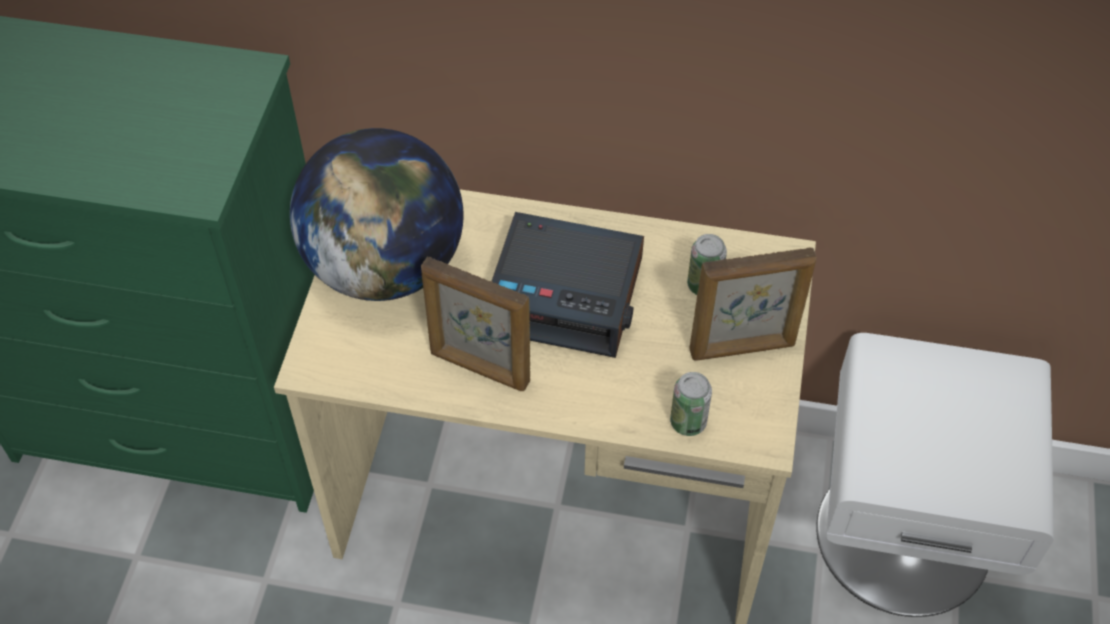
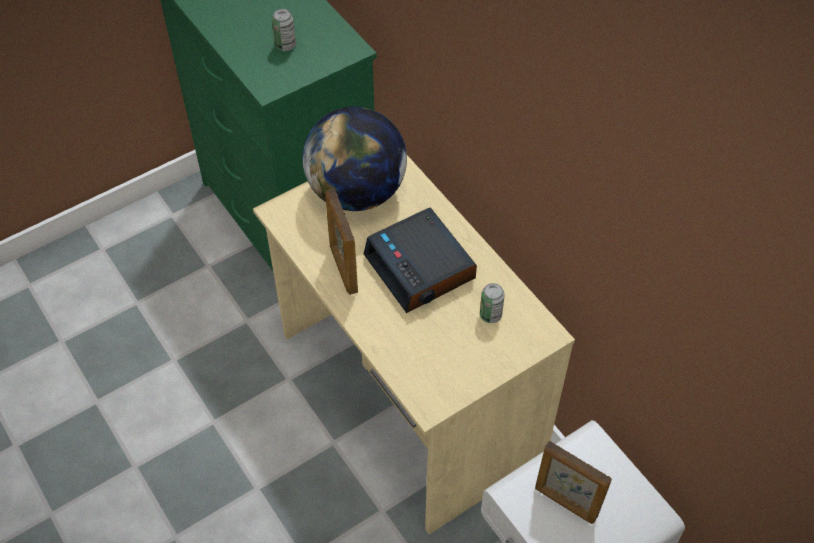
camera: 45 degrees right, 0 degrees up
(688, 422) = (404, 369): can -> can (285, 45)
(743, 348) = (472, 359): picture frame -> picture frame (565, 503)

